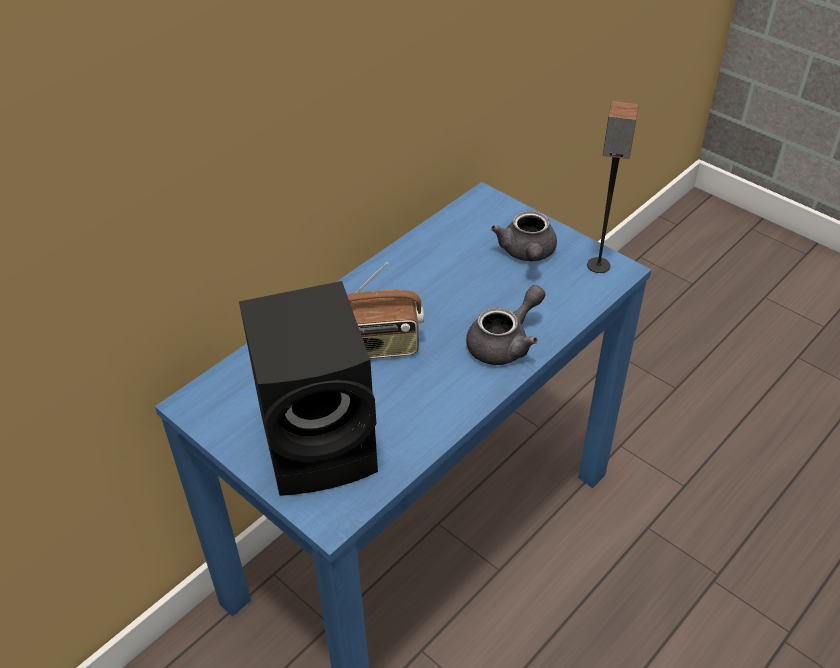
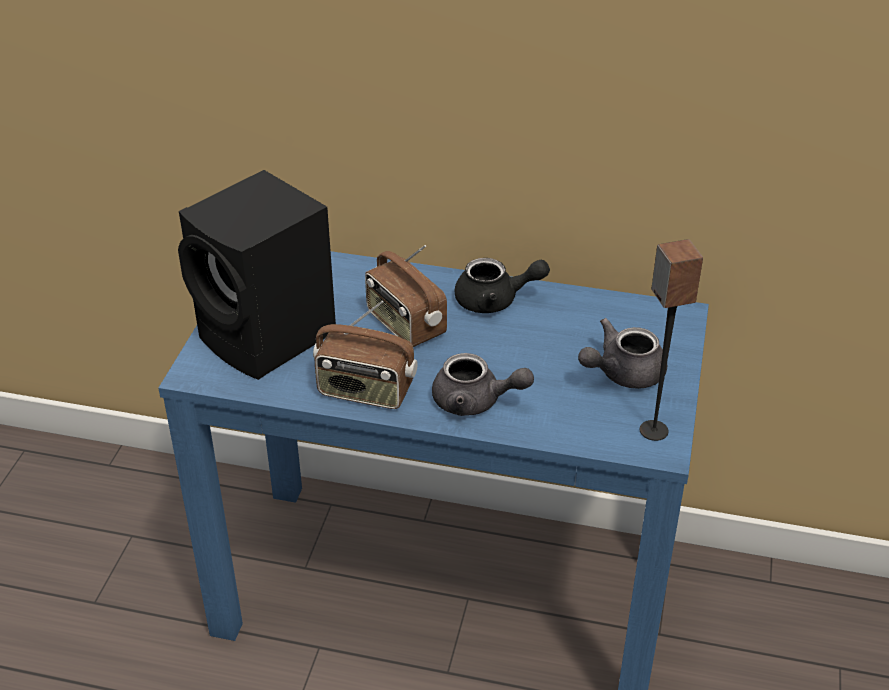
camera: 60 degrees right, 5 degrees down
(389, 282) = (495, 300): none -> black teapot
(446, 404) = (365, 392): none -> radio

